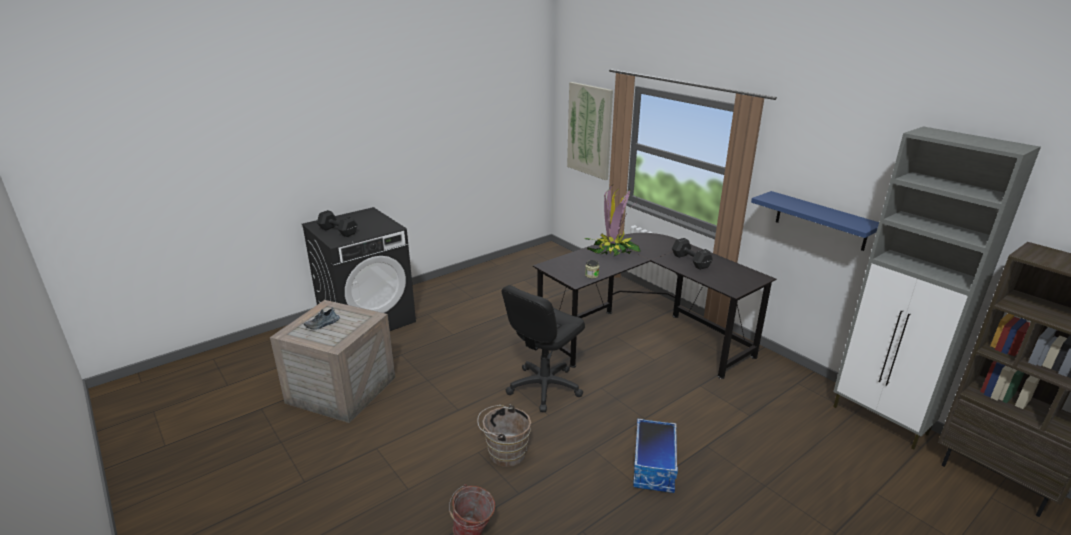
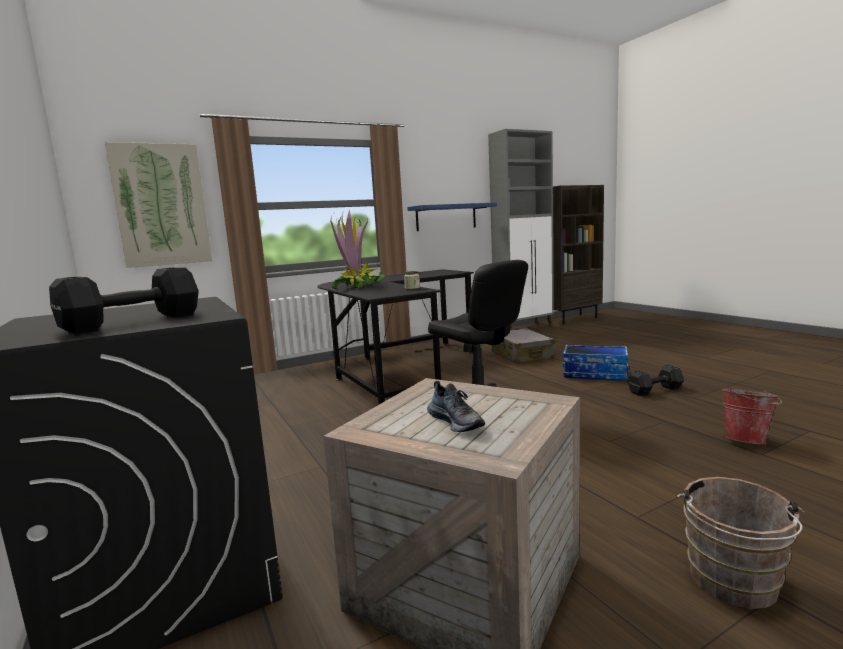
camera: 80 degrees left, 15 degrees down
(504, 453) = (604, 427): brown bucket -> brown bucket (733, 585)
(691, 261) = (400, 276): black dumbbell -> black dumbbell (656, 390)
(719, 414) = (522, 355): none -> grey suitcase

